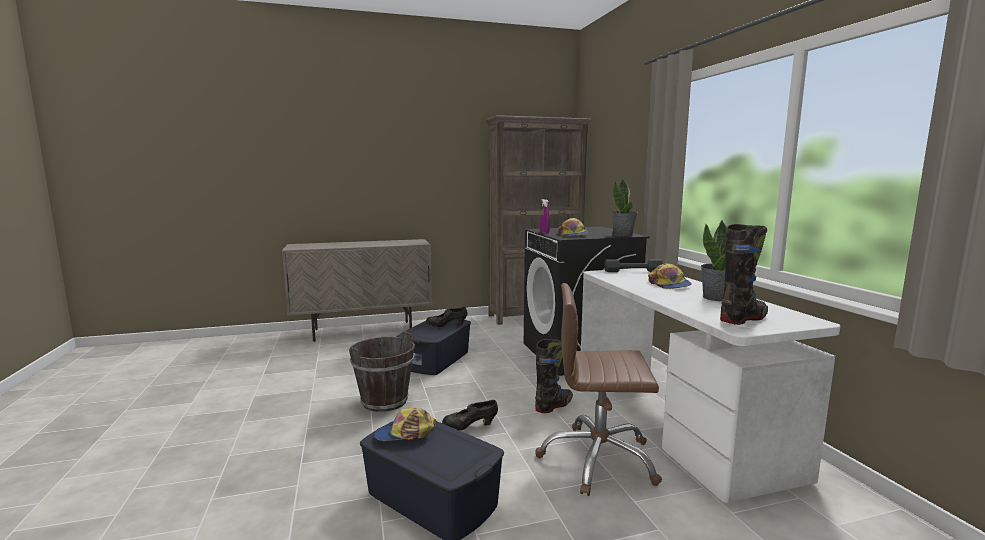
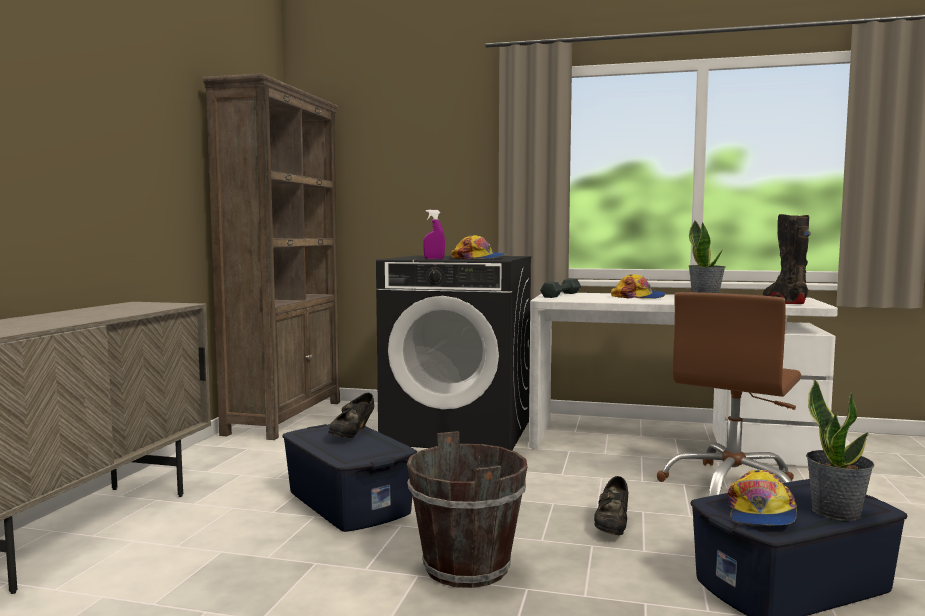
camera: 60 degrees left, 5 degrees down
(554, 406) = (592, 475): black boot -> none
(623, 235) = (510, 256): potted plant -> potted plant (836, 511)

